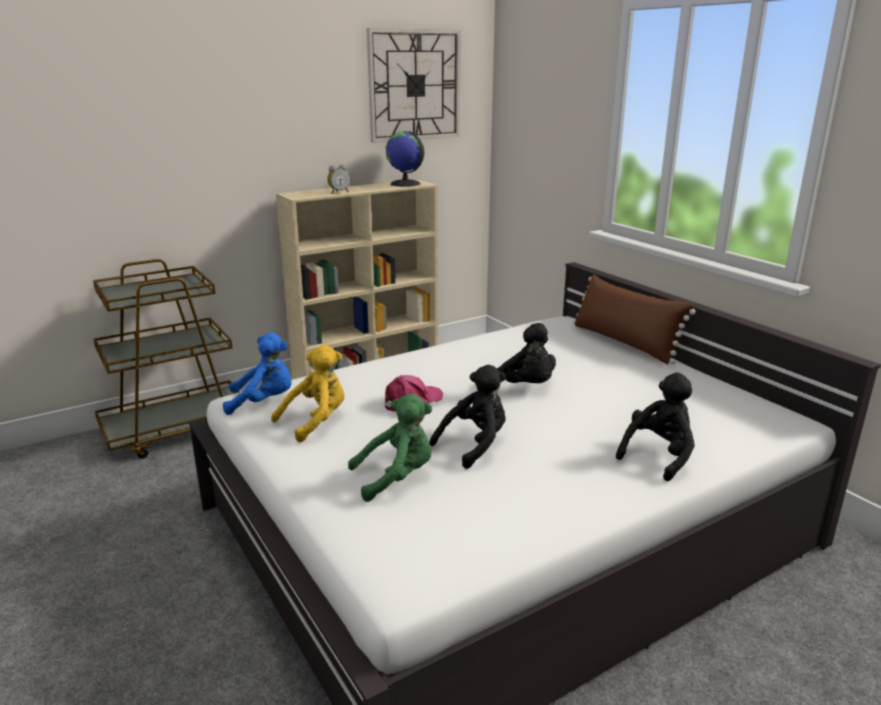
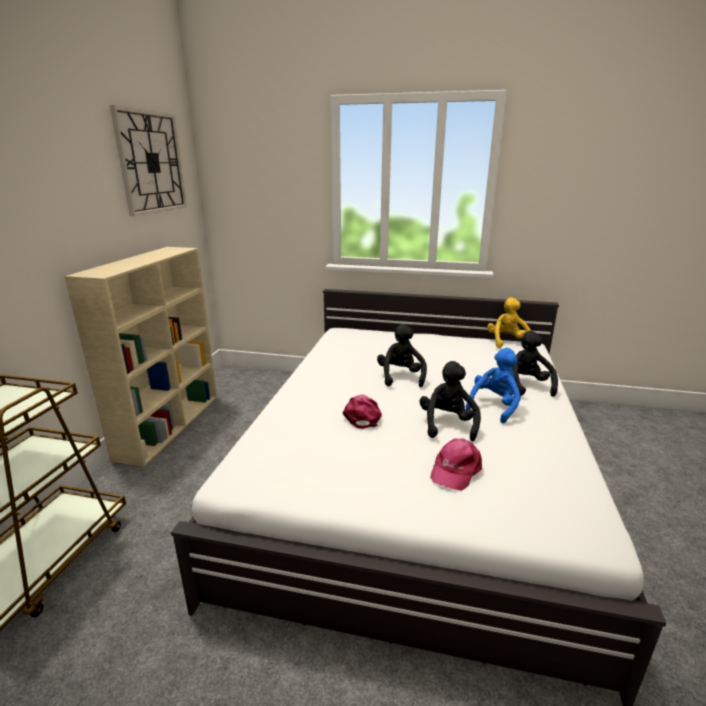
camera: 45 degrees left, 0 degrees up
(264, 402) = (254, 471): blue plush toy -> blue plush toy (494, 406)
(316, 421) = (329, 463): yellow plush toy -> yellow plush toy (507, 342)
(338, 192) = (131, 265): alarm clock -> none
(397, 477) = (455, 469): green plush toy -> pink cap
(405, 184) = (169, 251): globe -> none
(525, 386) = (400, 377): black plush toy -> black plush toy turned 90 degrees counterclockwise
(624, 342) = (394, 332): brown pillow -> none

